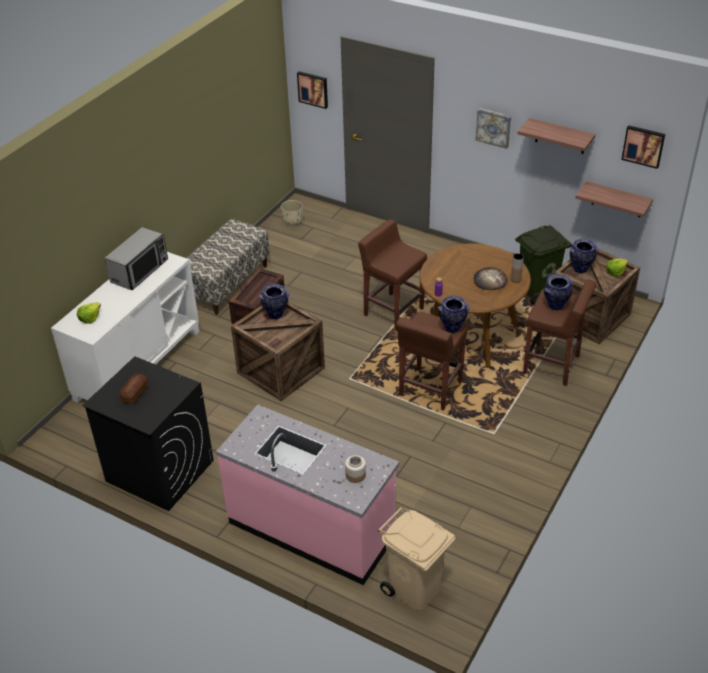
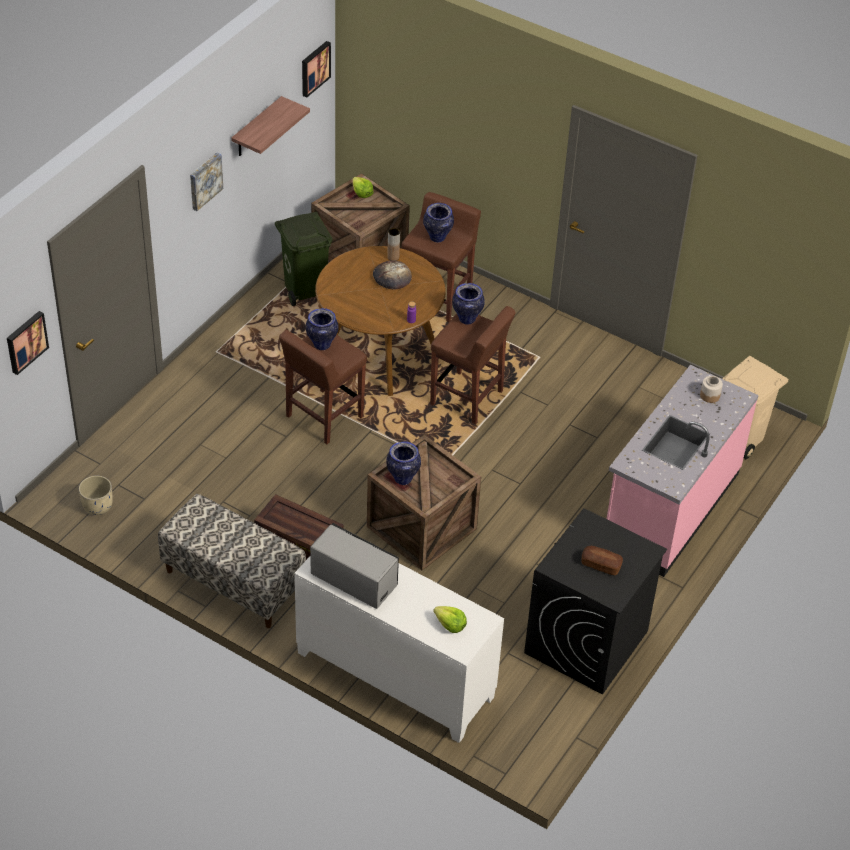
camera: 90 degrees left, 5 degrees up
(580, 269) = (352, 217): vase -> vase (322, 344)
(617, 200) = (304, 140): shelf -> none

